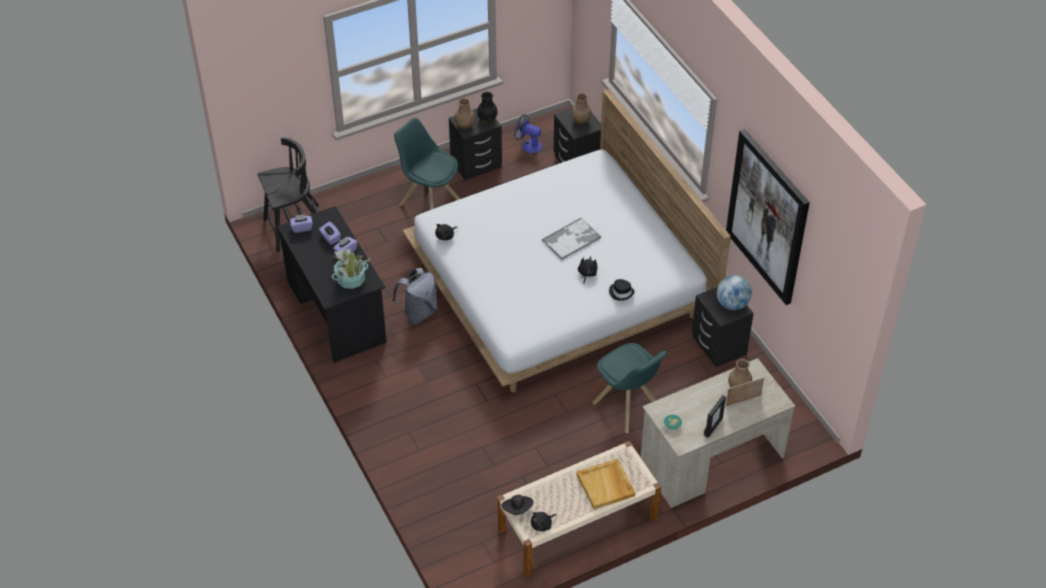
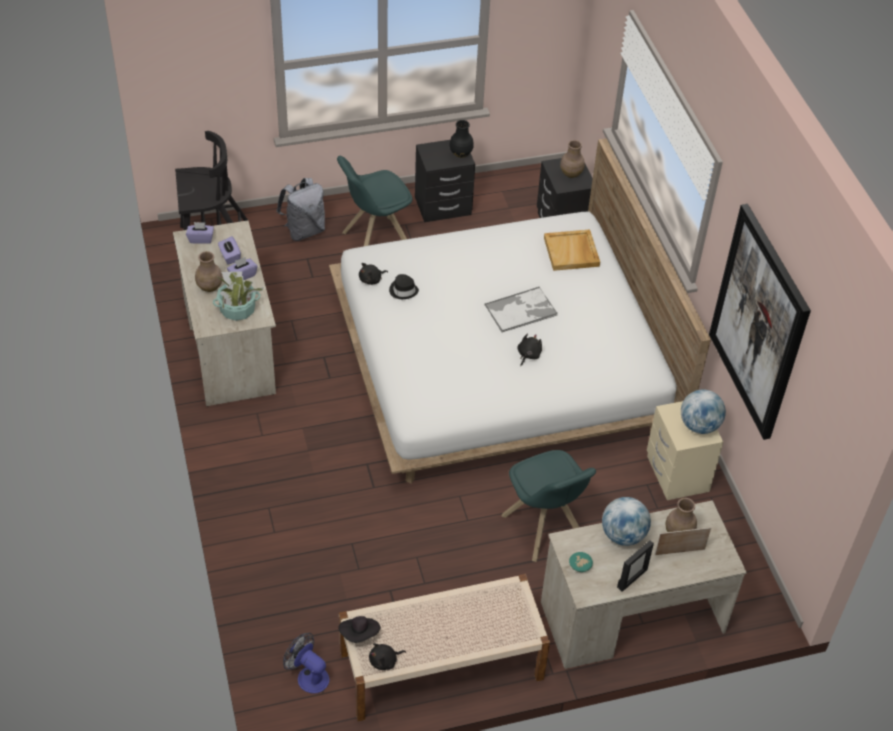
camera: 10 degrees right, 0 degrees up
(336, 311) = (229, 346): black desk -> beige desk
(418, 313) = (324, 366): grey backpack -> grey backpack (304, 230)
(429, 203) = (376, 241): turquoise chair -> turquoise chair turned 75 degrees counterclockwise
(465, 125) = (432, 156): brown vase -> brown vase (210, 287)
(528, 145) = (510, 195): fan -> fan (308, 676)
(606, 485) = (480, 626): beige tray -> beige tray (572, 252)
(621, 292) = (564, 385): black hat -> black hat (403, 290)
(698, 396) = (623, 535): none -> globe
(719, 345) = (677, 474): black nightstand -> beige nightstand

